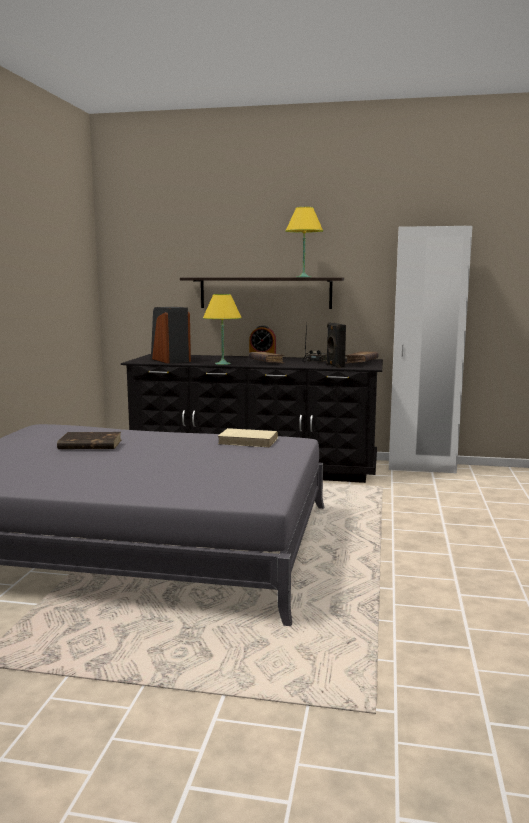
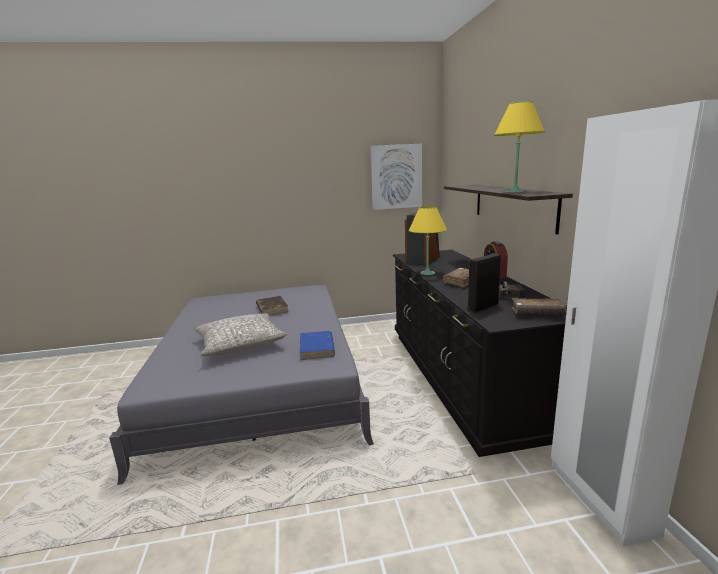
camera: 70 degrees right, 5 degrees up
(72, 268) = (396, 177): none -> picture
(191, 462) = (240, 343): none -> grey pillow
(249, 441) = (317, 348): beige book -> blue book

